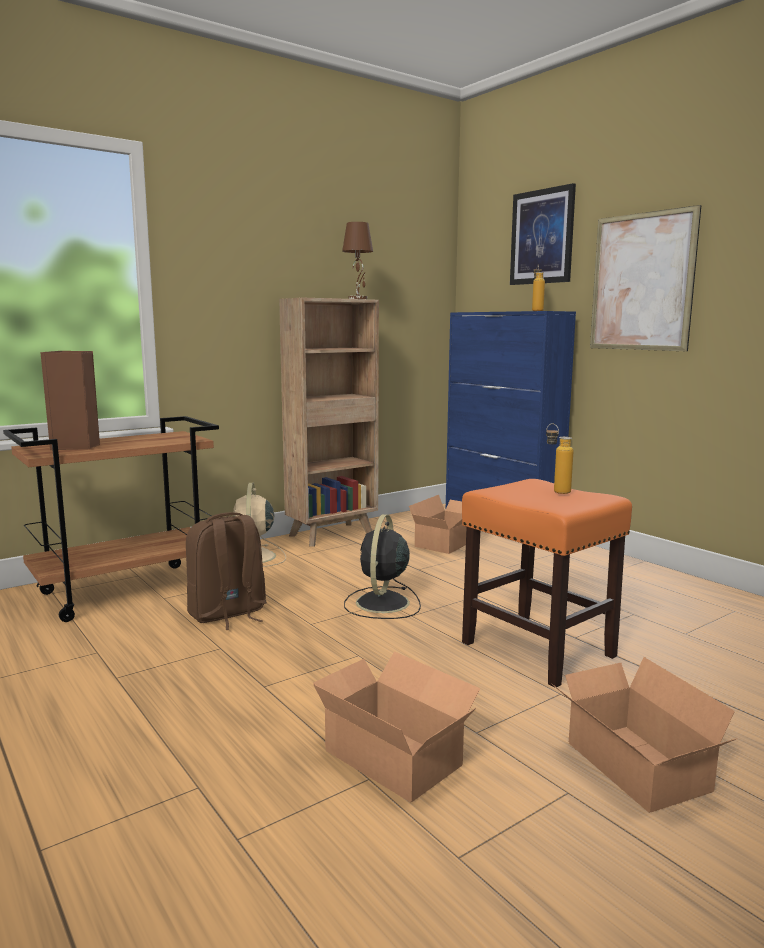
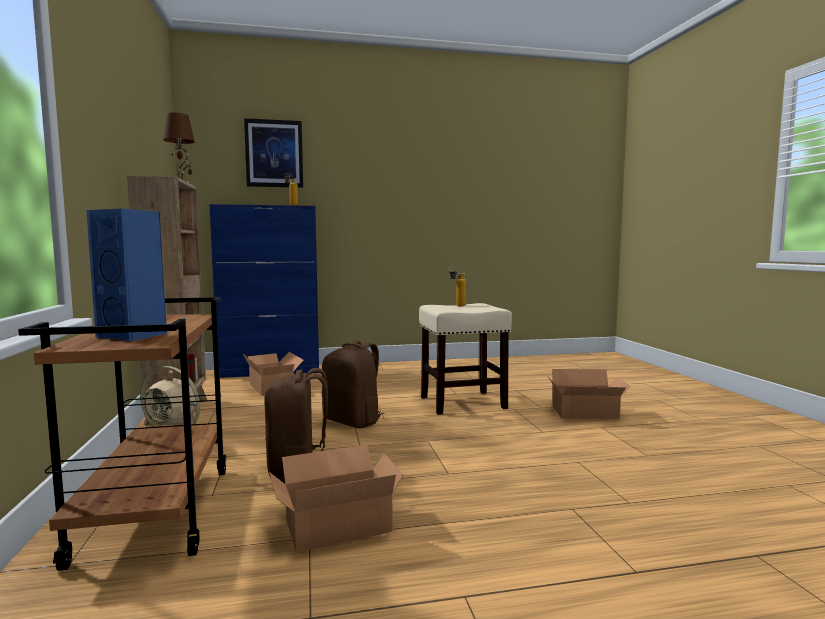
camera: 65 degrees left, 5 degrees down
(76, 447) = (134, 336): brown speaker -> blue speaker
(382, 604) = (353, 421): black fan -> brown backpack
(394, 754) = (556, 452): cardboard box -> cardboard box (334, 524)
(536, 649) = (461, 403): orange stool -> beige stool
(641, 282) = (359, 191): picture -> none

